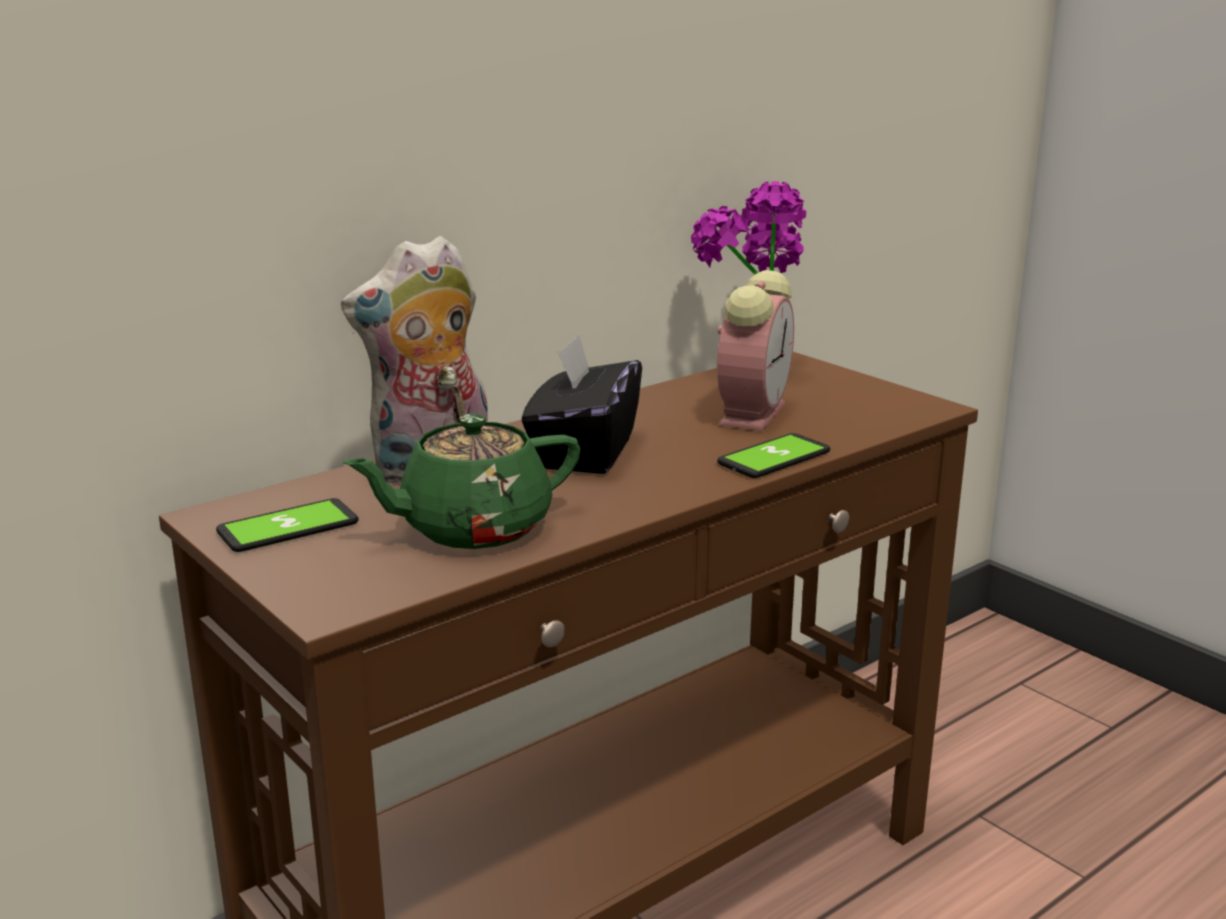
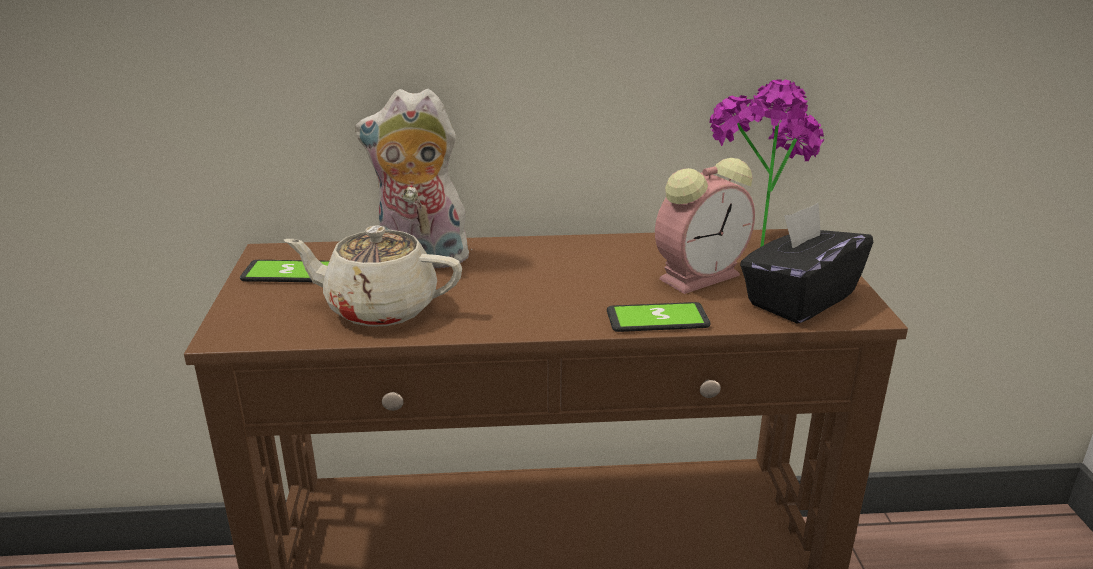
camera: 35 degrees right, 5 degrees up
(472, 528) = (379, 308): green teapot -> beige teapot
(583, 451) = (533, 272): black tissue box -> black tissue box (799, 299)

